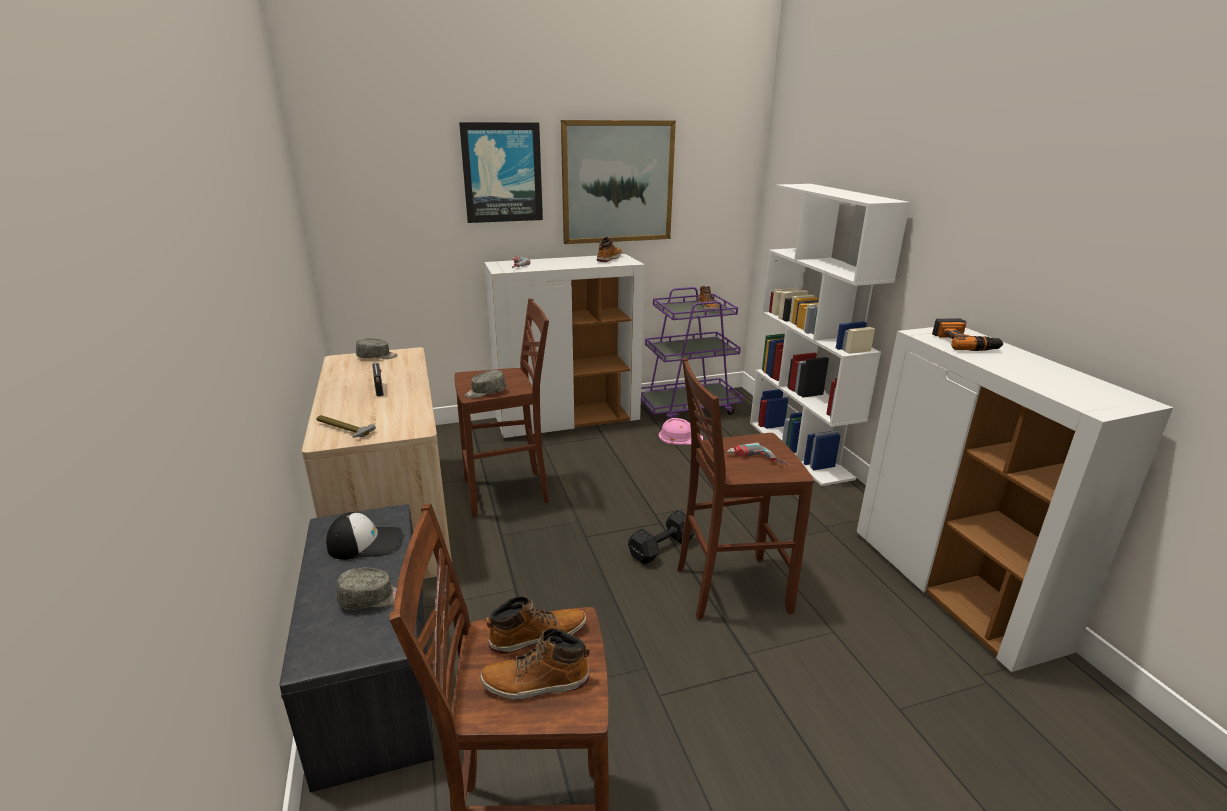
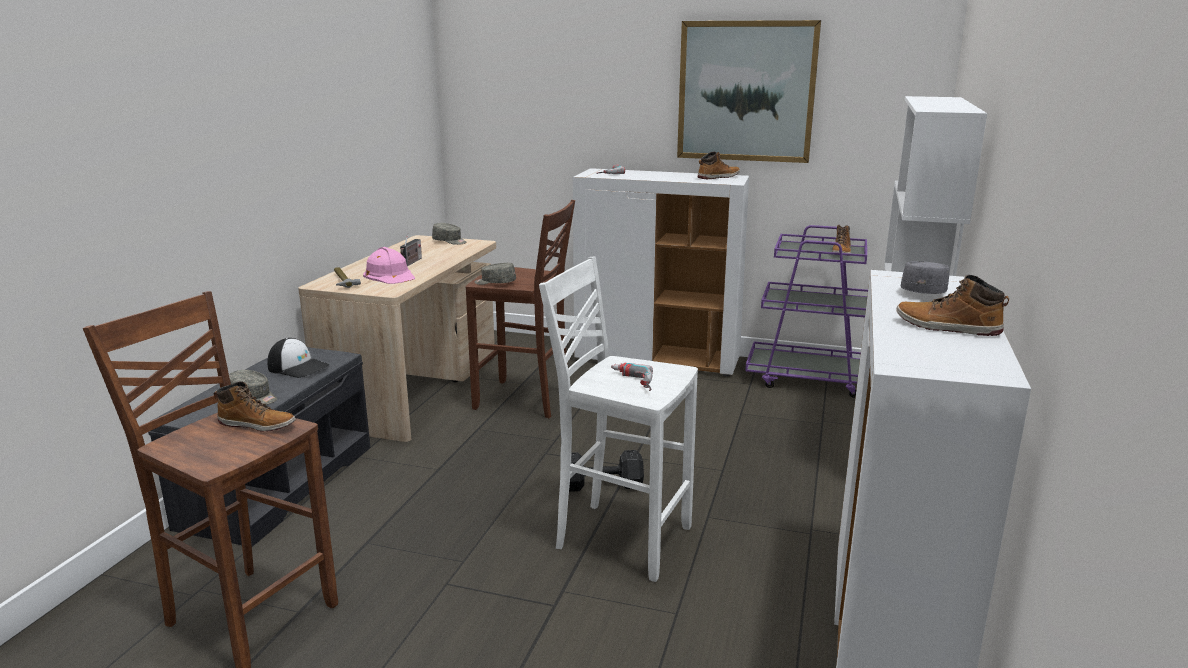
camera: 35 degrees right, 5 degrees down
(502, 173) = (617, 76): picture -> none
(535, 683) = (213, 445): boot -> boot (947, 327)
(680, 437) = (758, 402): pink hard hat -> pink hard hat (390, 275)
(728, 588) = (620, 538): brown stool -> white stool
(964, 343) = (925, 291): power drill -> grey cap

